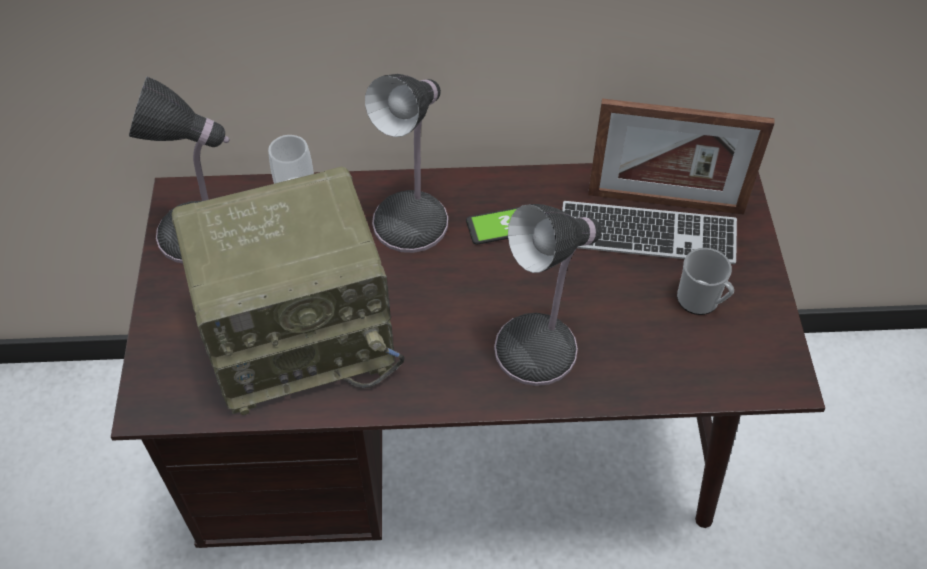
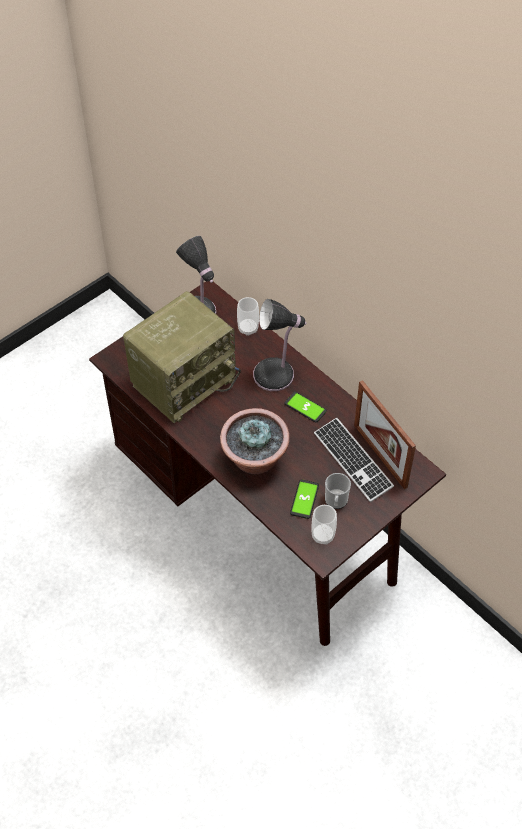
camera: 50 degrees right, 0 degrees up
(302, 335) = (184, 380): radio -> radio turned 75 degrees counterclockwise
(541, 347) = (255, 460): table lamp -> potted plant
(666, 335) = (304, 499): none -> phone
(749, 356) = (323, 535): none -> cup

